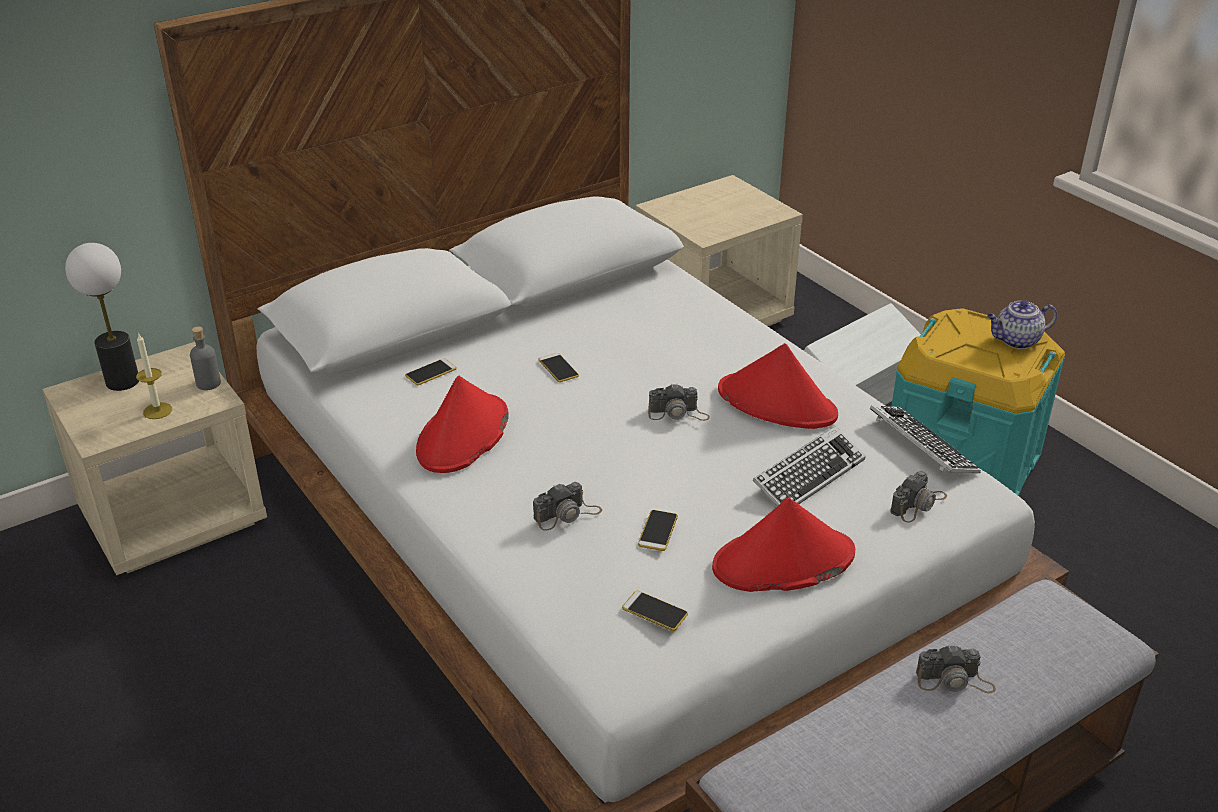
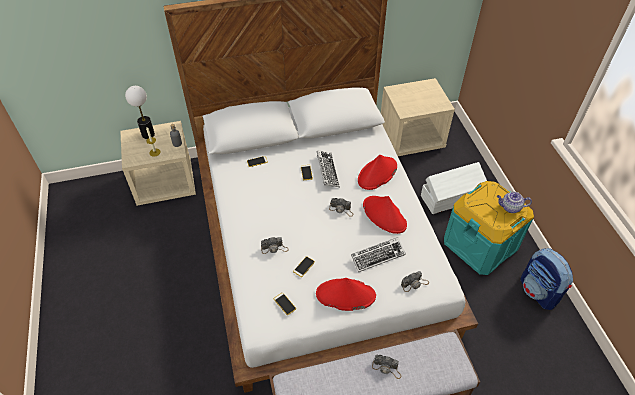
camera: 20 degrees right, 15 degrees up
(463, 435) = (254, 197): red hat -> red hat (377, 174)
(921, 447) = (433, 254): keyboard -> keyboard (327, 171)
(1126, 515) = (539, 292): none -> backpack

